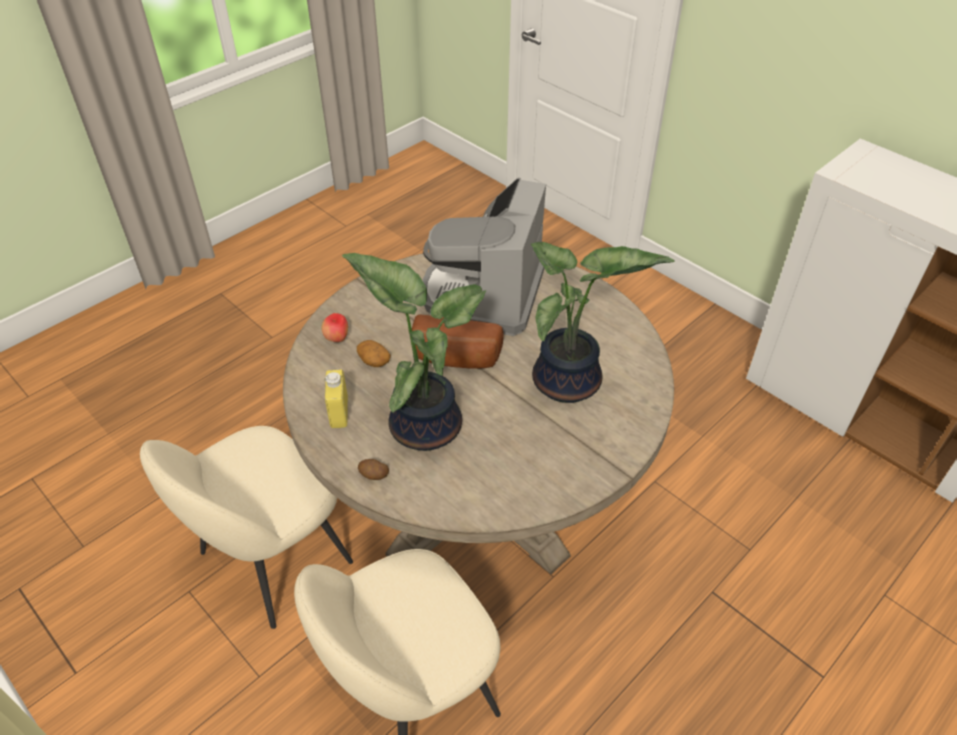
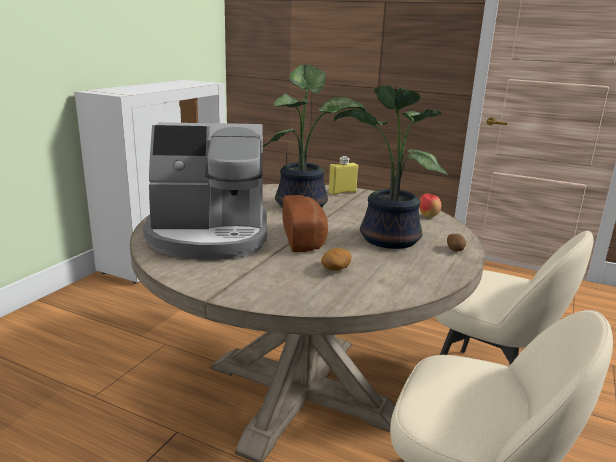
camera: 110 degrees left, 25 degrees down
(337, 338) = (319, 292): apple -> apple (428, 216)
(339, 413) = (413, 272): yellow bottle -> yellow bottle (342, 192)

